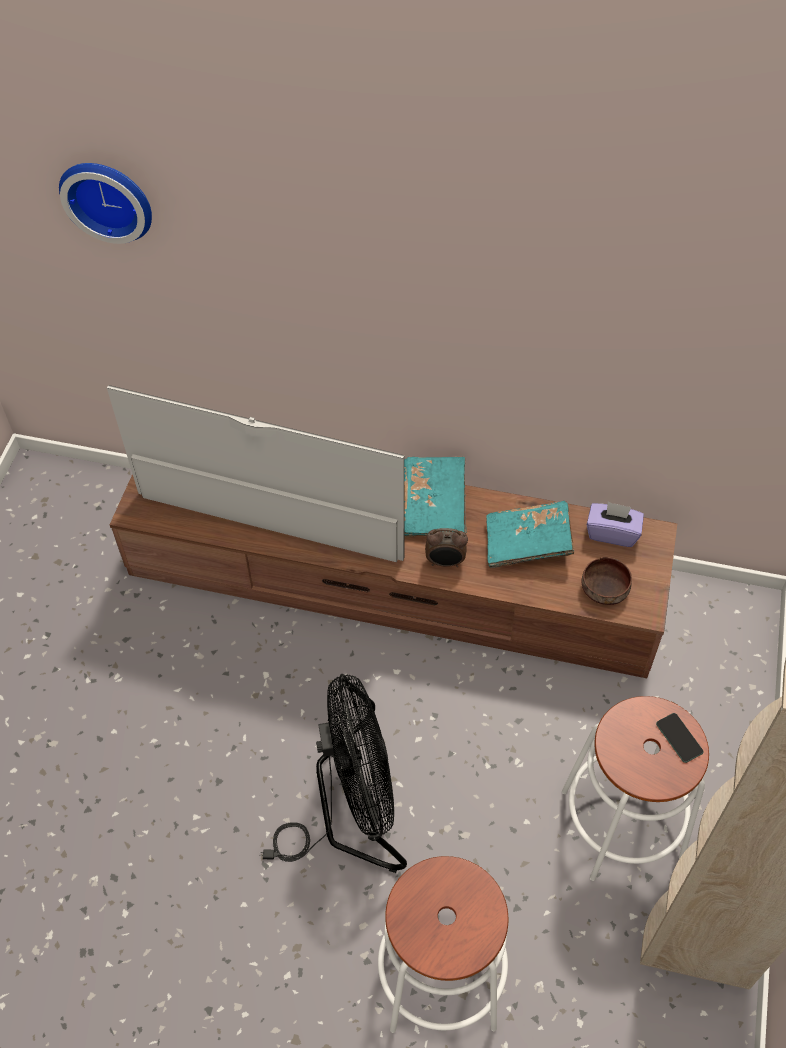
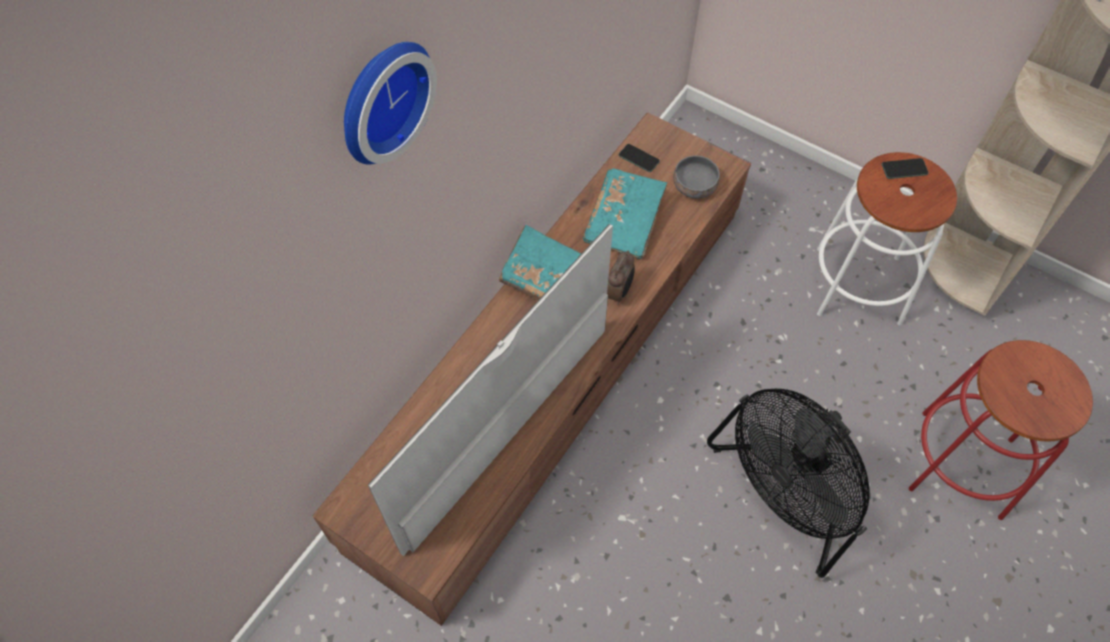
camera: 70 degrees left, 5 degrees up
(108, 197) = (199, 325): wall clock -> wall clock (380, 99)
(348, 805) = (785, 486): black fan -> black fan turned 135 degrees counterclockwise
(441, 977) = (961, 464): white stool -> red stool
(604, 590) = (695, 186): brown bowl -> grey bowl
(612, 533) = (639, 158): purple tissue box -> phone

